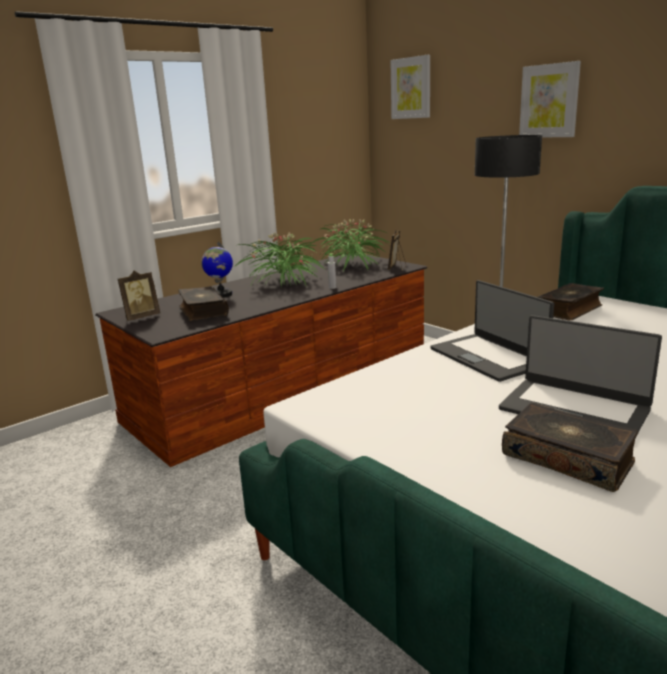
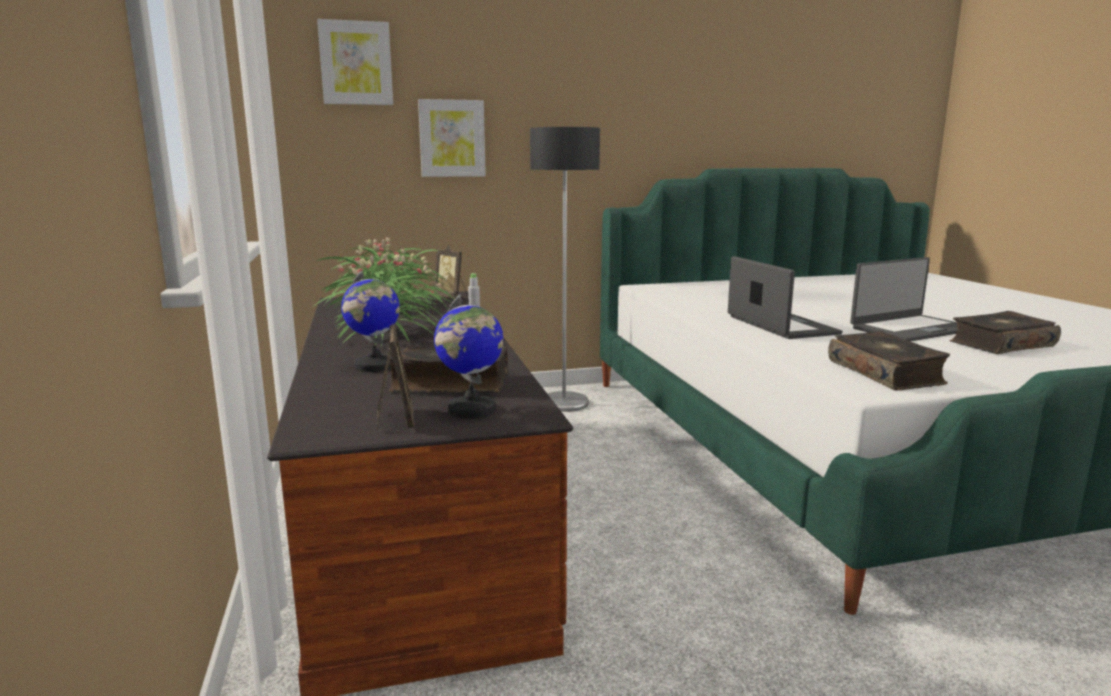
camera: 65 degrees left, 5 degrees down
(162, 324) = (471, 410): none -> globe
(488, 357) = (780, 325): laptop -> laptop turned 105 degrees counterclockwise
(549, 101) = (559, 97): picture -> picture (452, 138)
(568, 310) = (683, 293): book -> book (886, 373)

